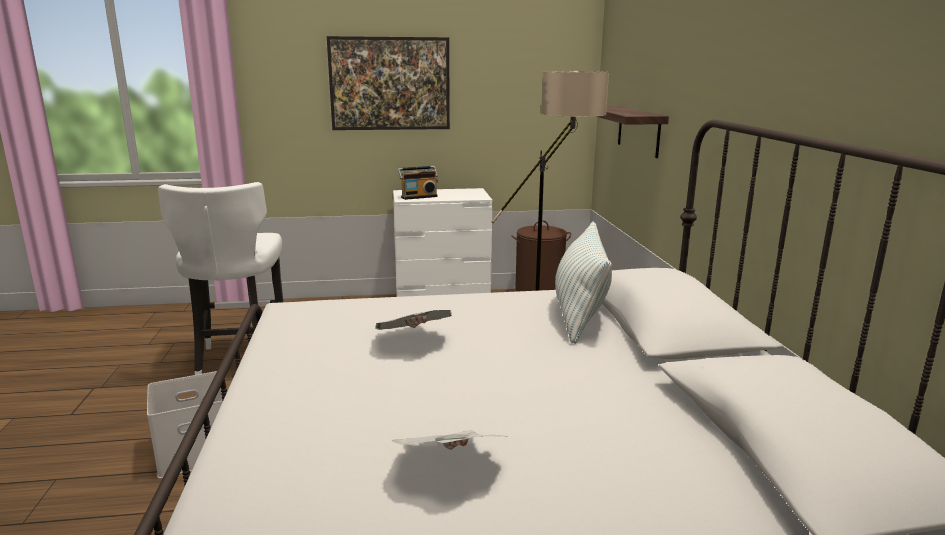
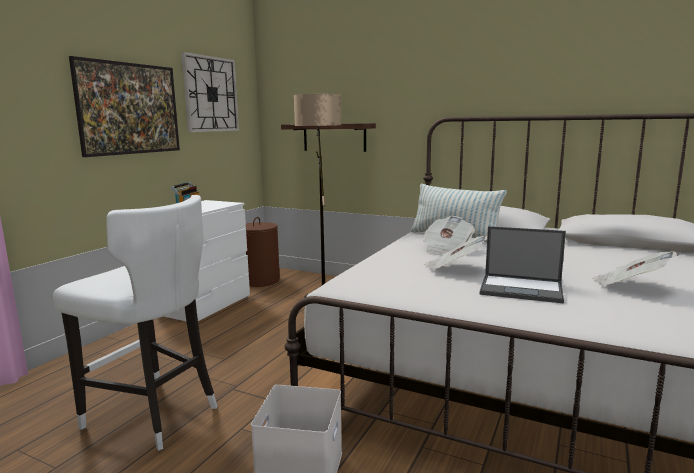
camera: 55 degrees left, 5 degrees down
(364, 390) = (522, 289): none -> laptop
(500, 321) = (446, 250): none -> newspaper
(510, 64) = (211, 94): none -> wall clock

